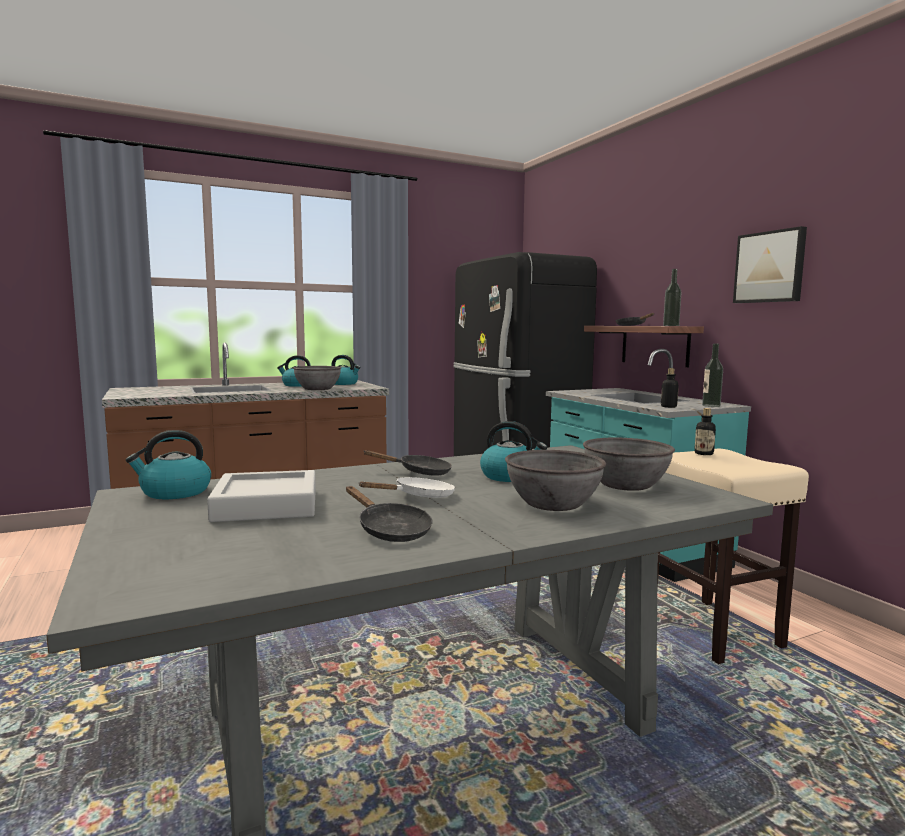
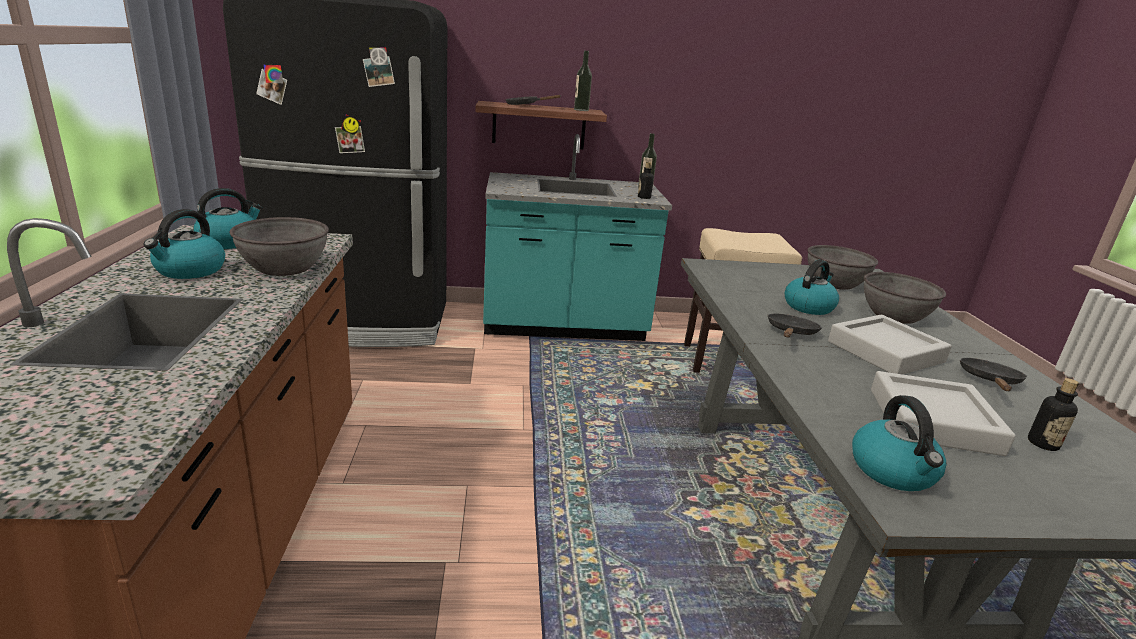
camera: 70 degrees left, 15 degrees up
(390, 530) = (990, 381): black frying pan -> black frying pan turned 45 degrees counterclockwise
(419, 497) = (885, 352): white frying pan -> grey tray
(703, 453) = (727, 237): bottle -> bottle (1043, 444)
(770, 267) = (671, 62): picture -> none

